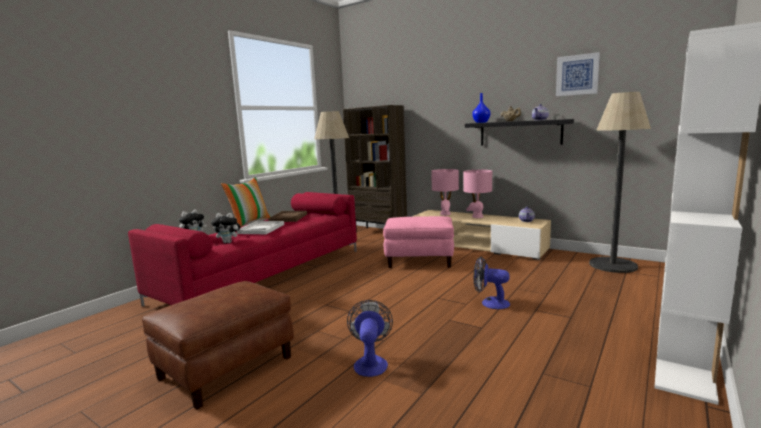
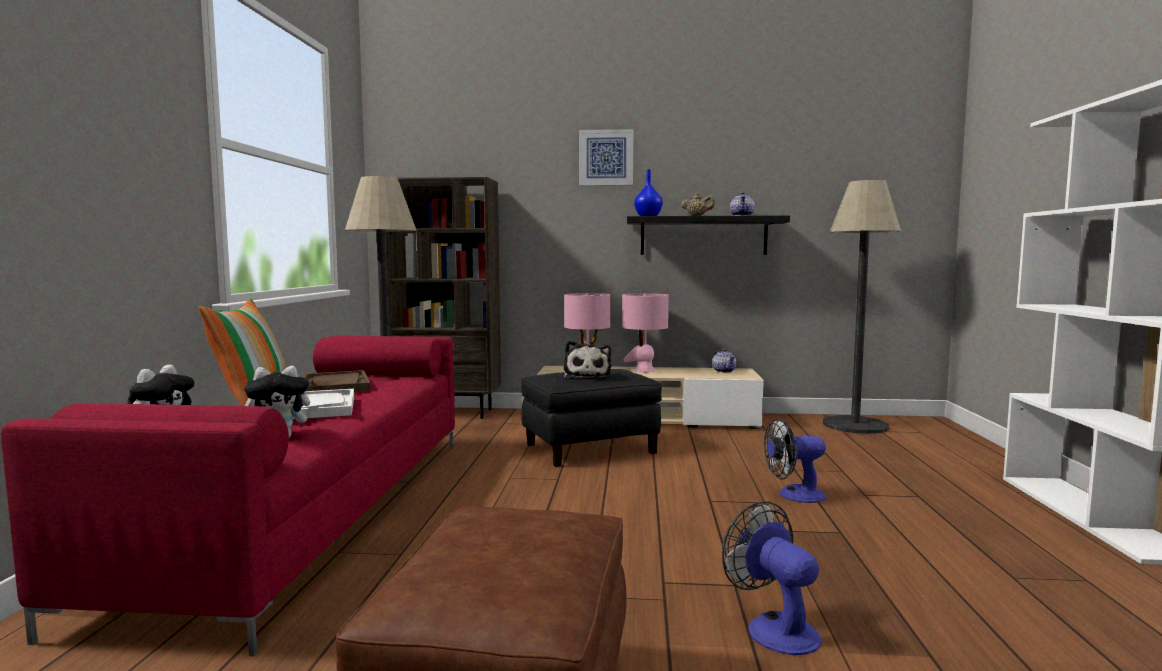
camera: 30 degrees left, 5 degrees down
(415, 220) = (587, 376): none -> plush toy
(420, 260) = (590, 448): pink ottoman -> black ottoman
(577, 75) = (785, 155): picture -> picture (606, 158)

